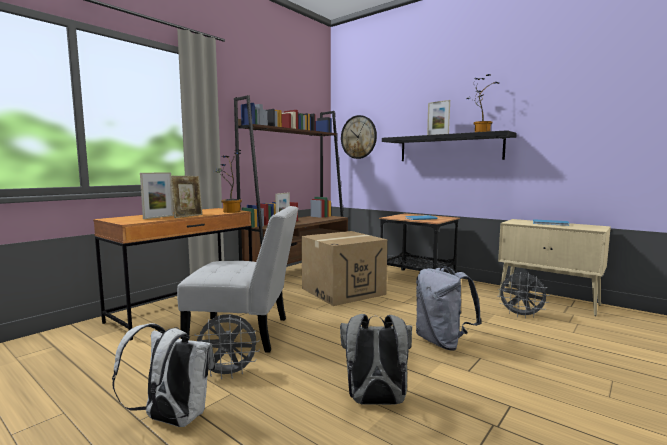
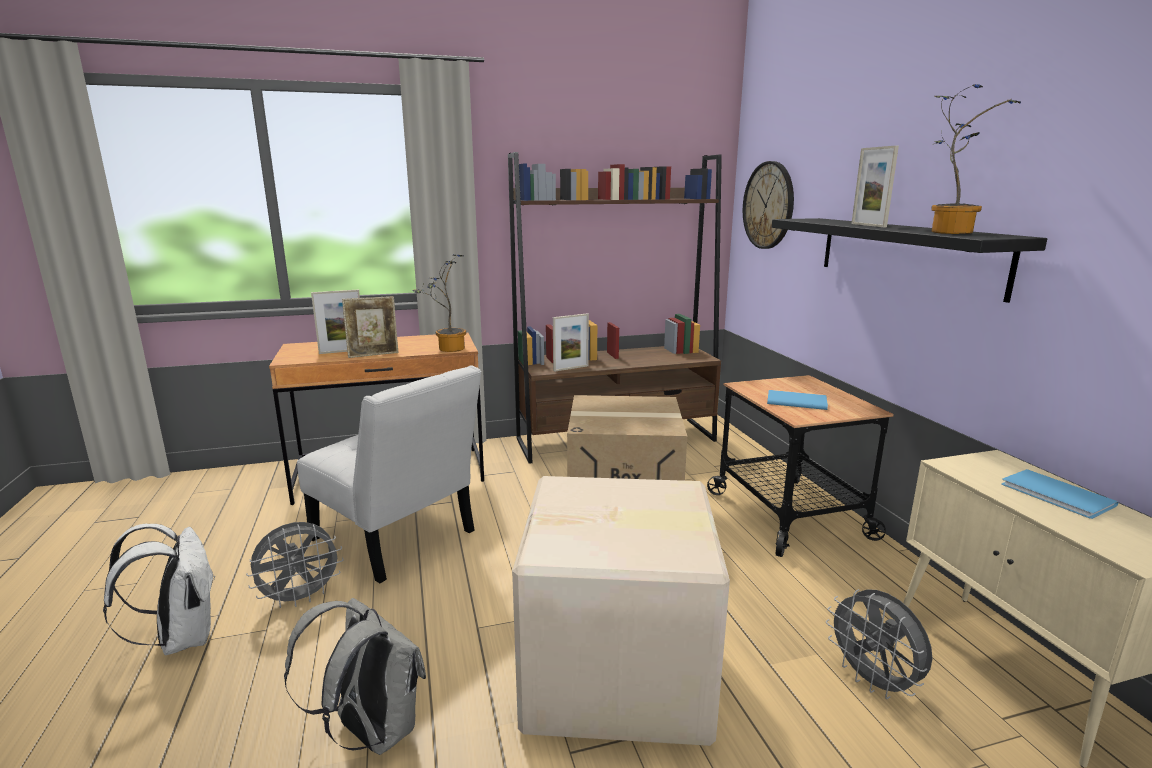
camera: 35 degrees right, 10 degrees up
(228, 374) = (301, 598): grey fan -> grey fan turned 60 degrees counterclockwise
(442, 342) = (619, 673): grey backpack -> cardboard box

